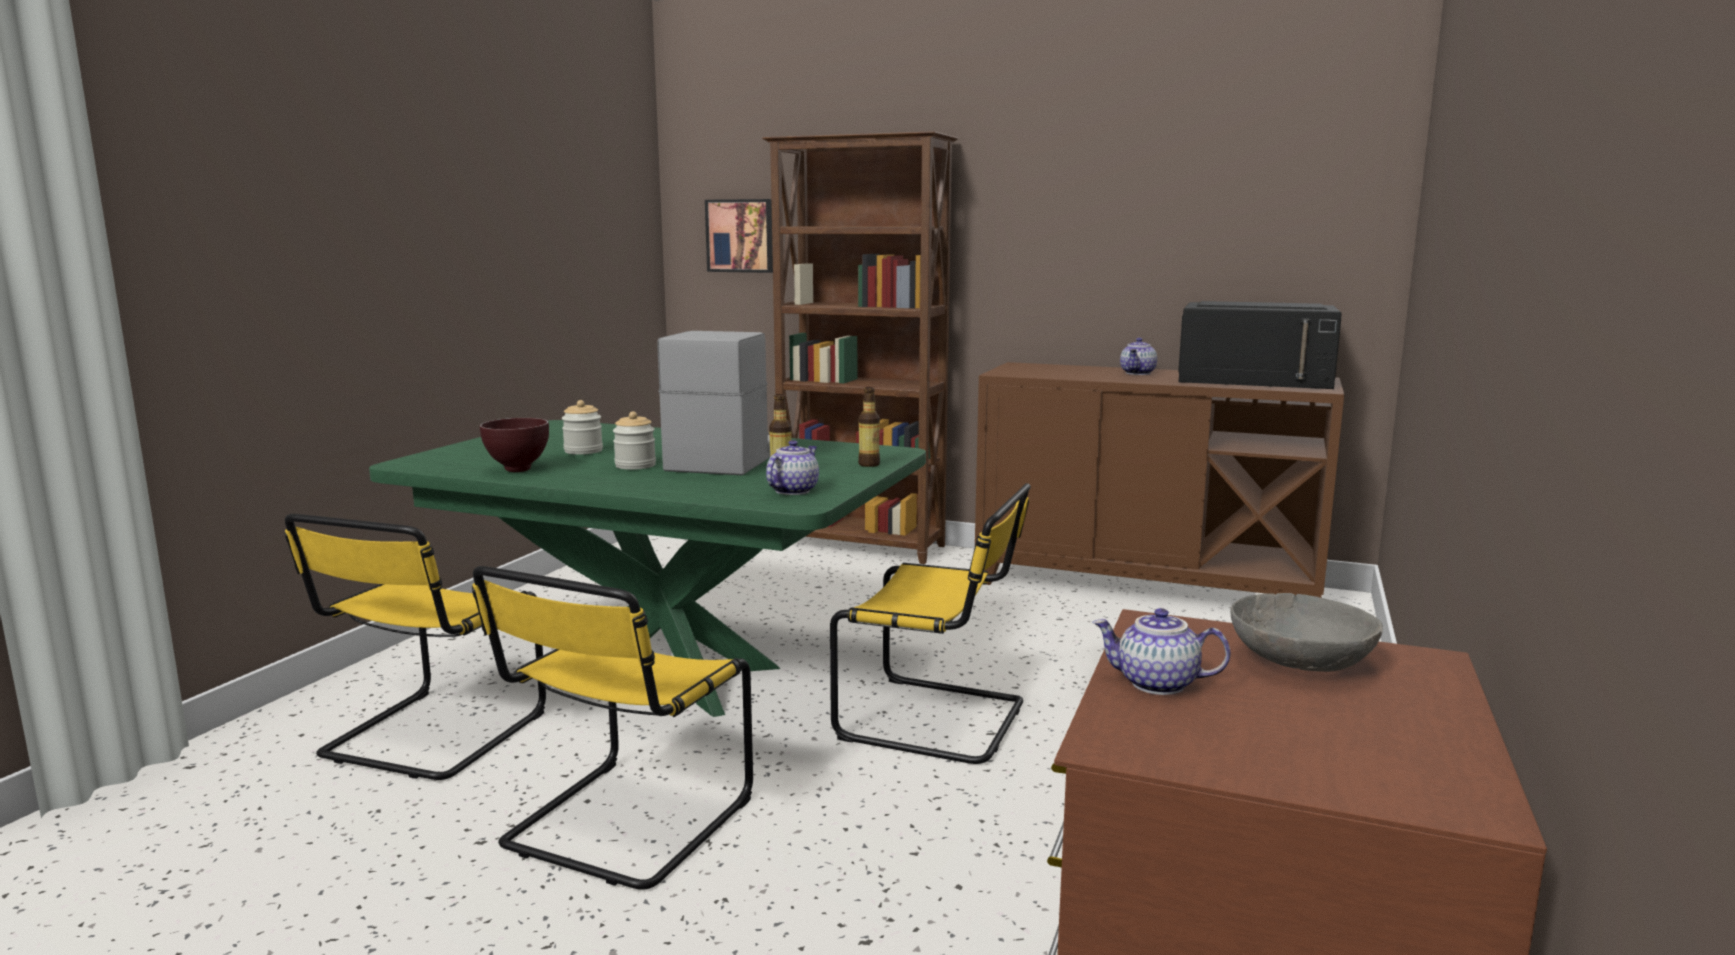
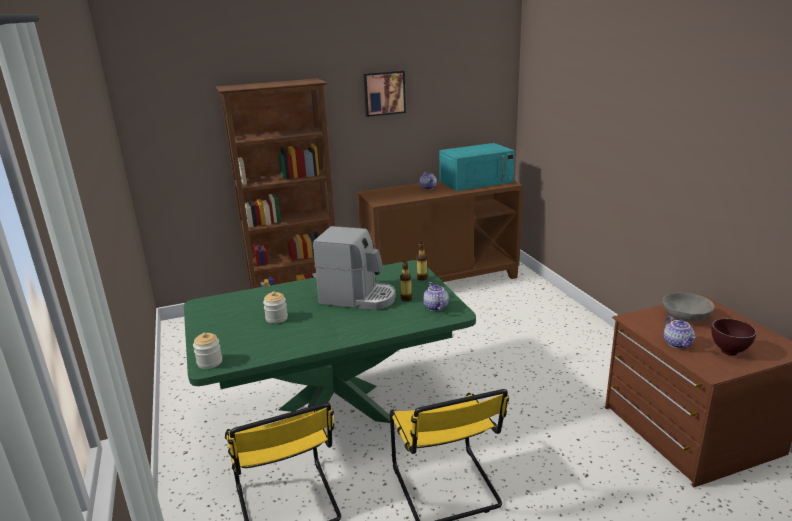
camera: 40 degrees left, 10 degrees up
(516, 470) = (282, 345): brown bowl -> brown bowl (728, 352)
(635, 465) = (330, 318): jar -> jar (209, 362)
(726, 459) = (358, 298): coffee machine -> coffee machine turned 135 degrees clockwise
(741, 236) = (184, 145): picture -> picture (384, 93)
(939, 721) = (472, 379): yellow chair -> none
(1156, 684) = (678, 344): teapot -> teapot turned 75 degrees counterclockwise
(1256, 379) = (476, 181): black microwave -> turquoise microwave

